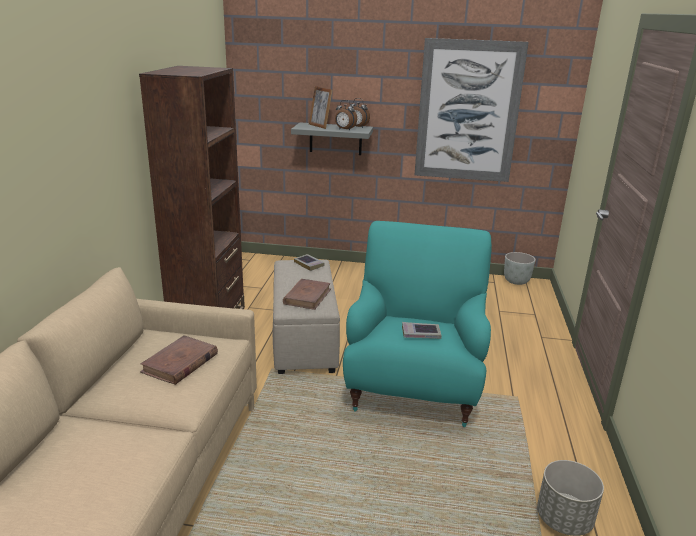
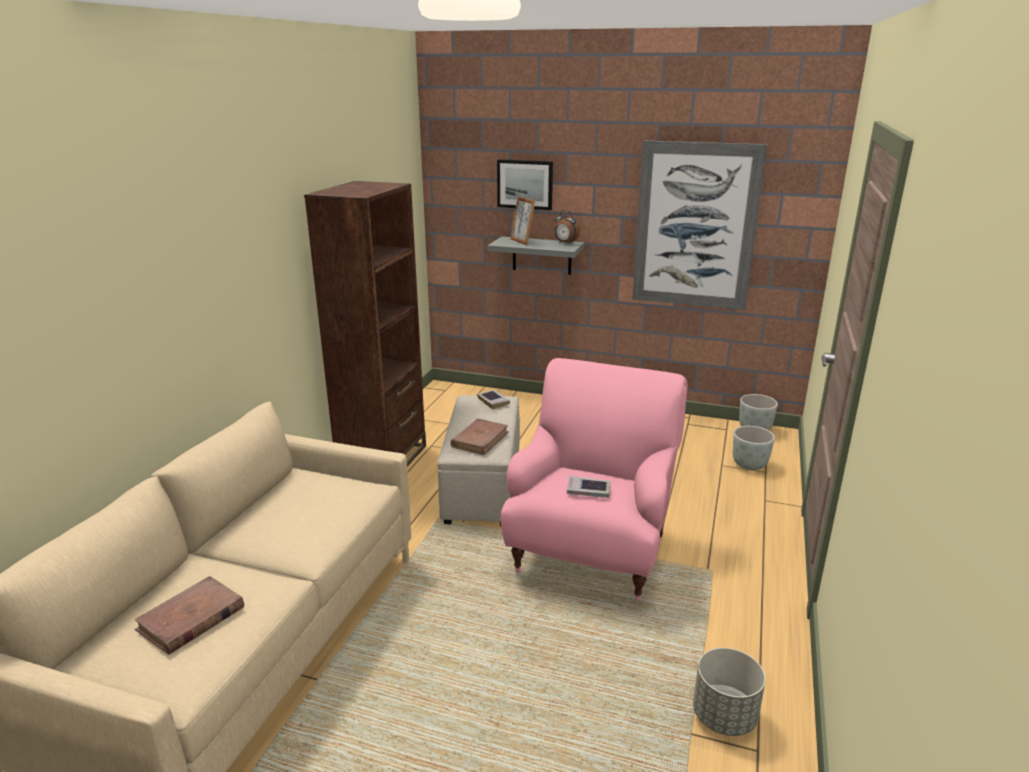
camera: 10 degrees right, 0 degrees up
(180, 363) = (318, 507): brown book -> brown book (191, 619)
(321, 76) = (525, 184): none -> picture
(344, 129) = (548, 246): alarm clock -> none
(414, 388) = (592, 551): turquoise armchair -> pink armchair
(521, 309) = (750, 465): none -> grey planter

